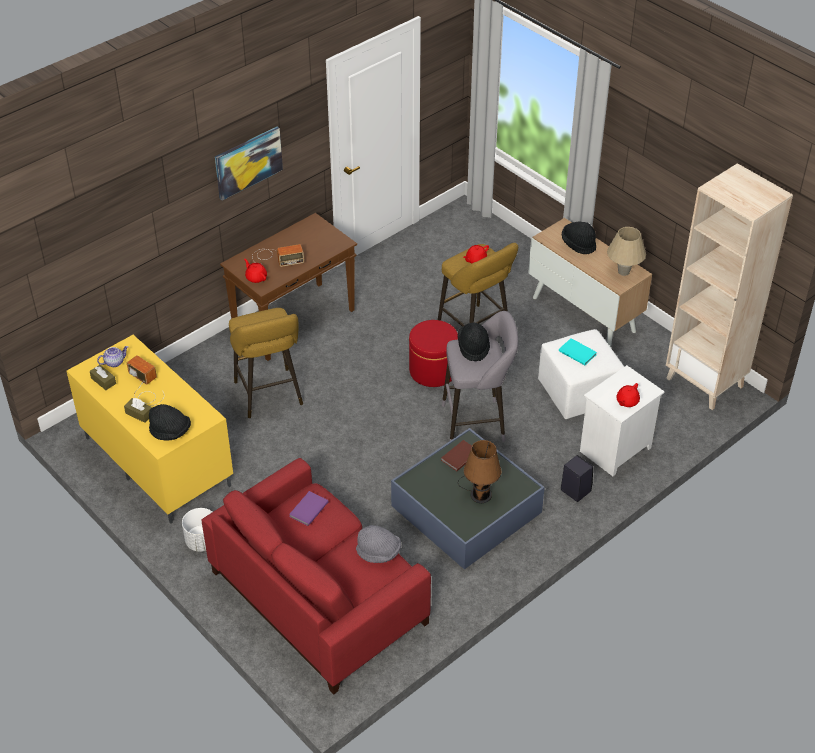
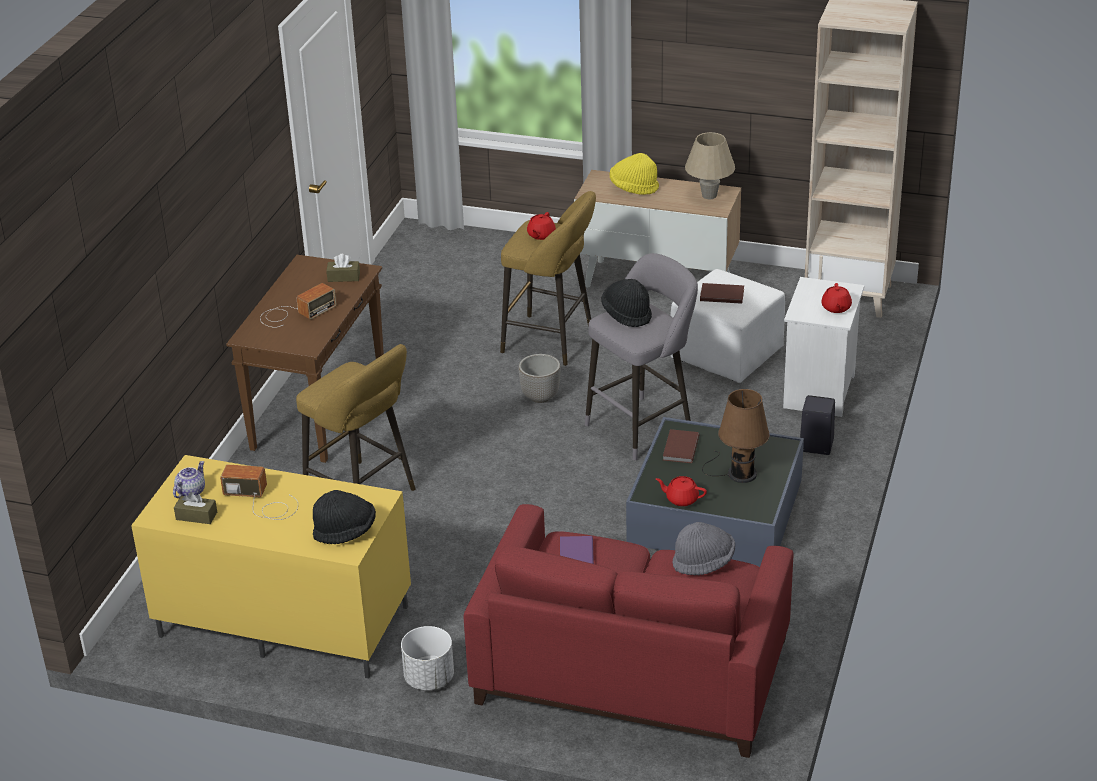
camera: 30 degrees left, 10 degrees down
(139, 414) = (283, 530): brown tissue box -> brown tissue box (343, 277)
(248, 162) = (231, 184): picture -> none
(256, 277) = (290, 341): red teapot -> red teapot (681, 499)
(433, 371) = (540, 396): red ottoman -> planter
(577, 352) = (721, 295): turquoise book -> brown book
(578, 244) = (633, 188): black hat -> yellow hat

